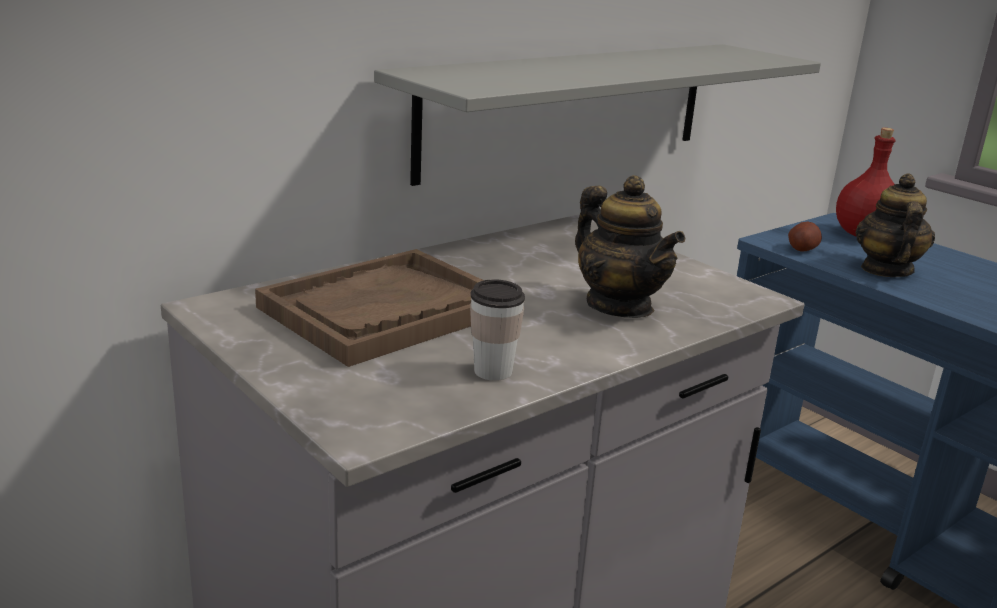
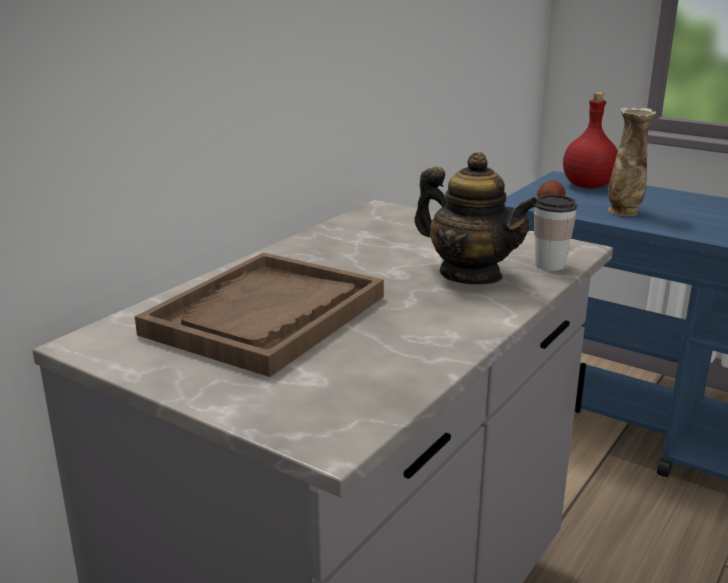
camera: 15 degrees left, 0 degrees up
(493, 371) = (407, 355): cup -> cup (549, 265)
(569, 108) = (356, 102): grey shelf -> none
(886, 270) = (624, 212): teapot -> vase

